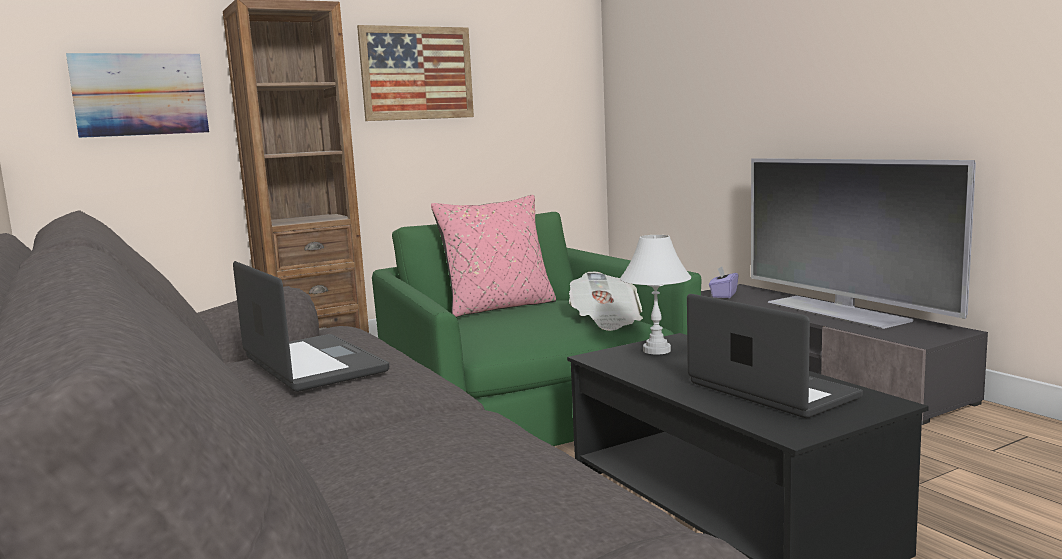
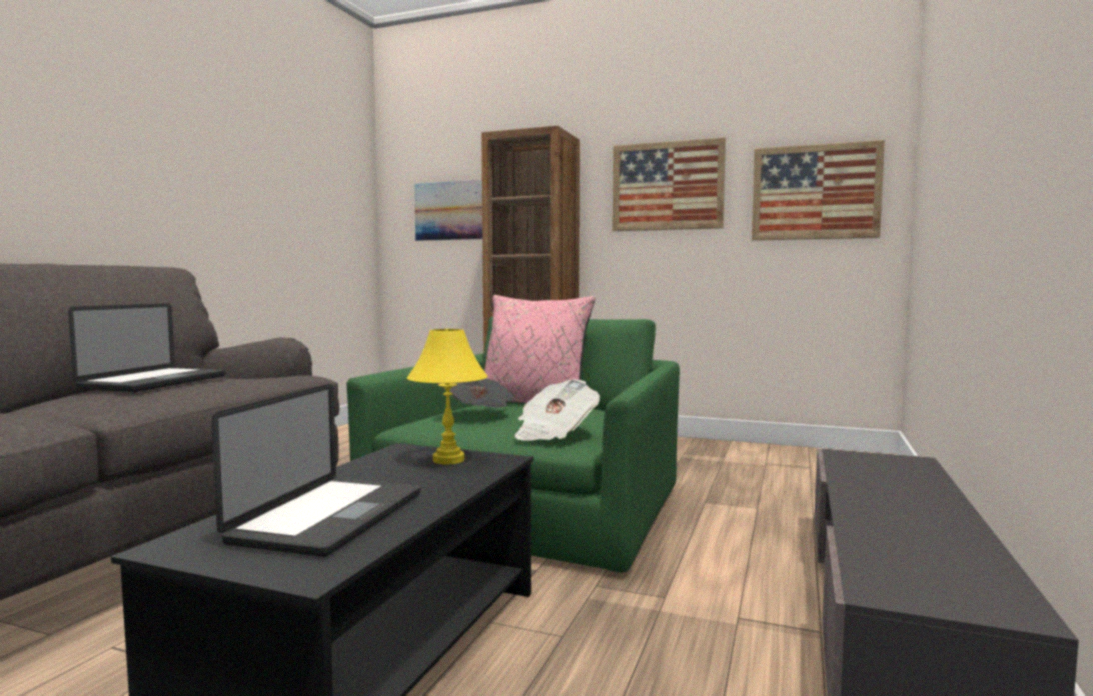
camera: 50 degrees right, 5 degrees down
(513, 324) = (479, 413): none -> newspaper
(541, 84) = (815, 192): none -> picture
(657, 350) = (448, 460): white table lamp -> yellow table lamp
(723, 295) = (858, 461): purple tissue box -> none
(837, 311) = (927, 520): television -> none

